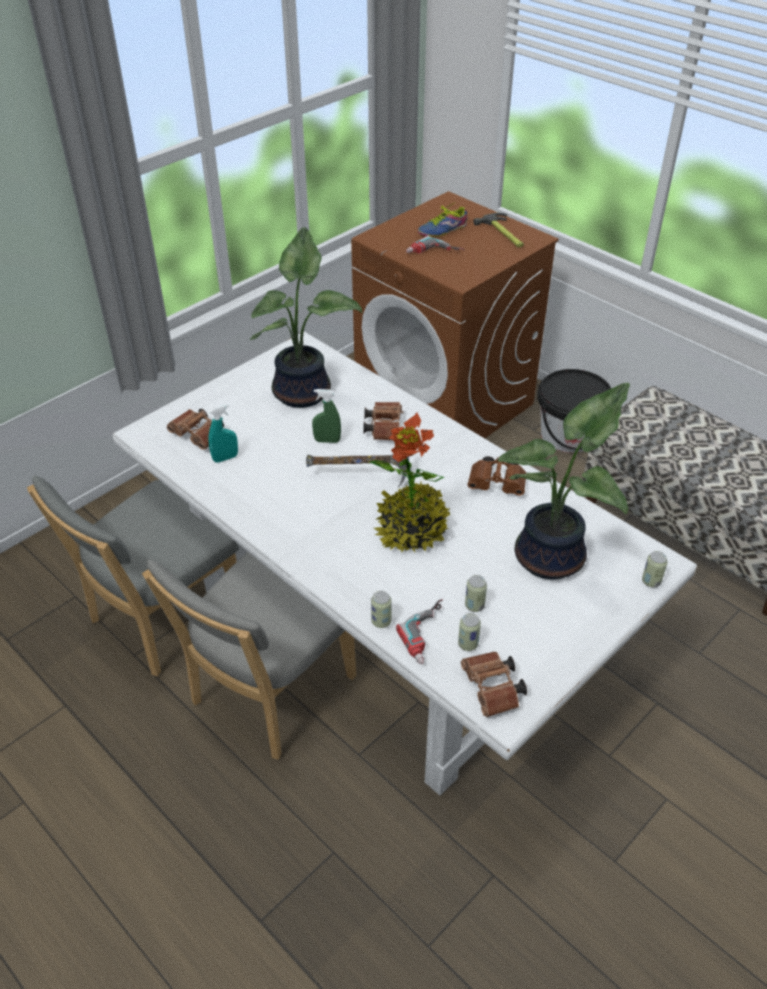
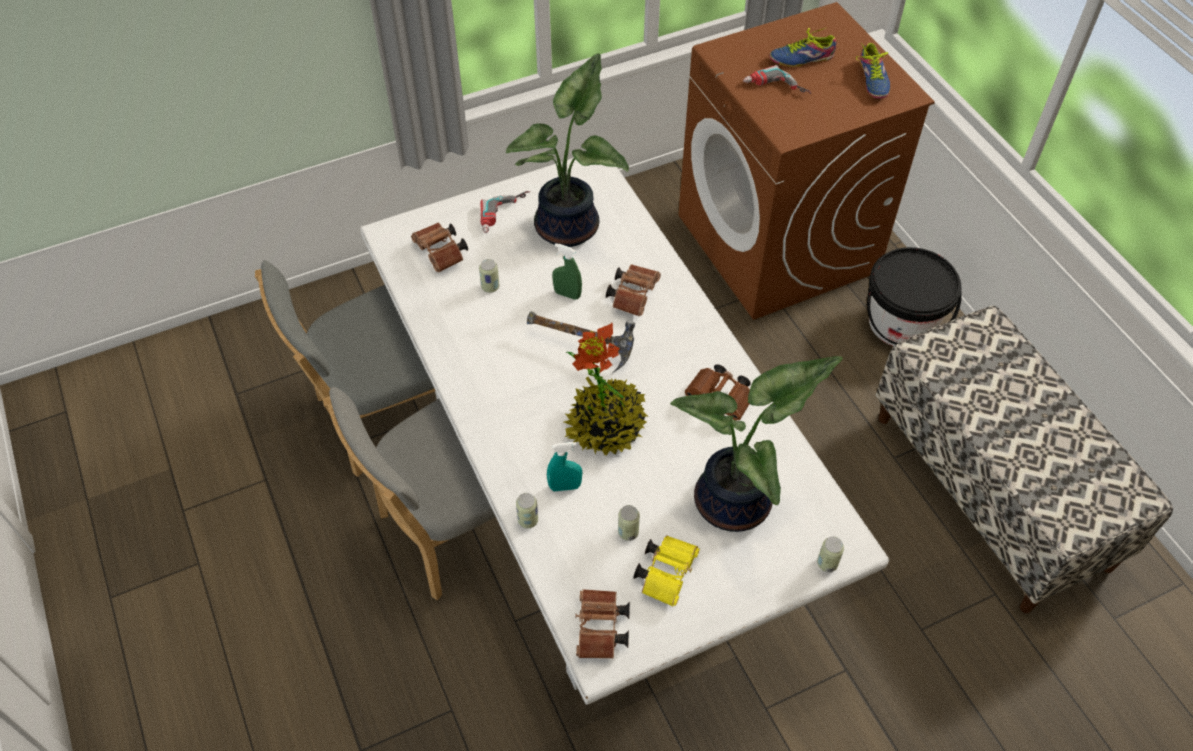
camera: 20 degrees right, 10 degrees up
(225, 458) = (457, 287): turquoise spray bottle -> turquoise spray bottle (565, 487)
(430, 635) = (568, 550): power drill -> power drill (506, 215)
(468, 644) = (601, 572): can -> can (490, 287)
(503, 234) = (870, 80): hammer -> shoe
(524, 627) = (667, 572): none -> yellow binoculars

